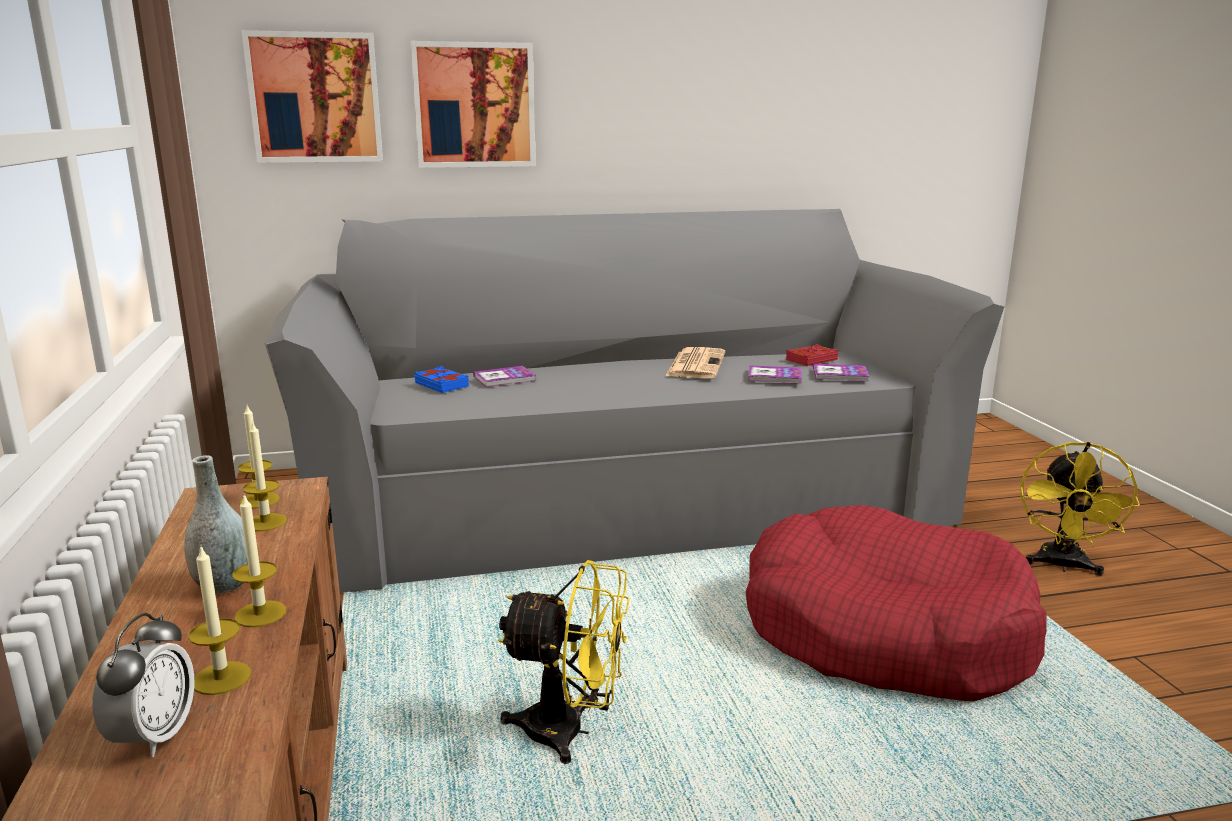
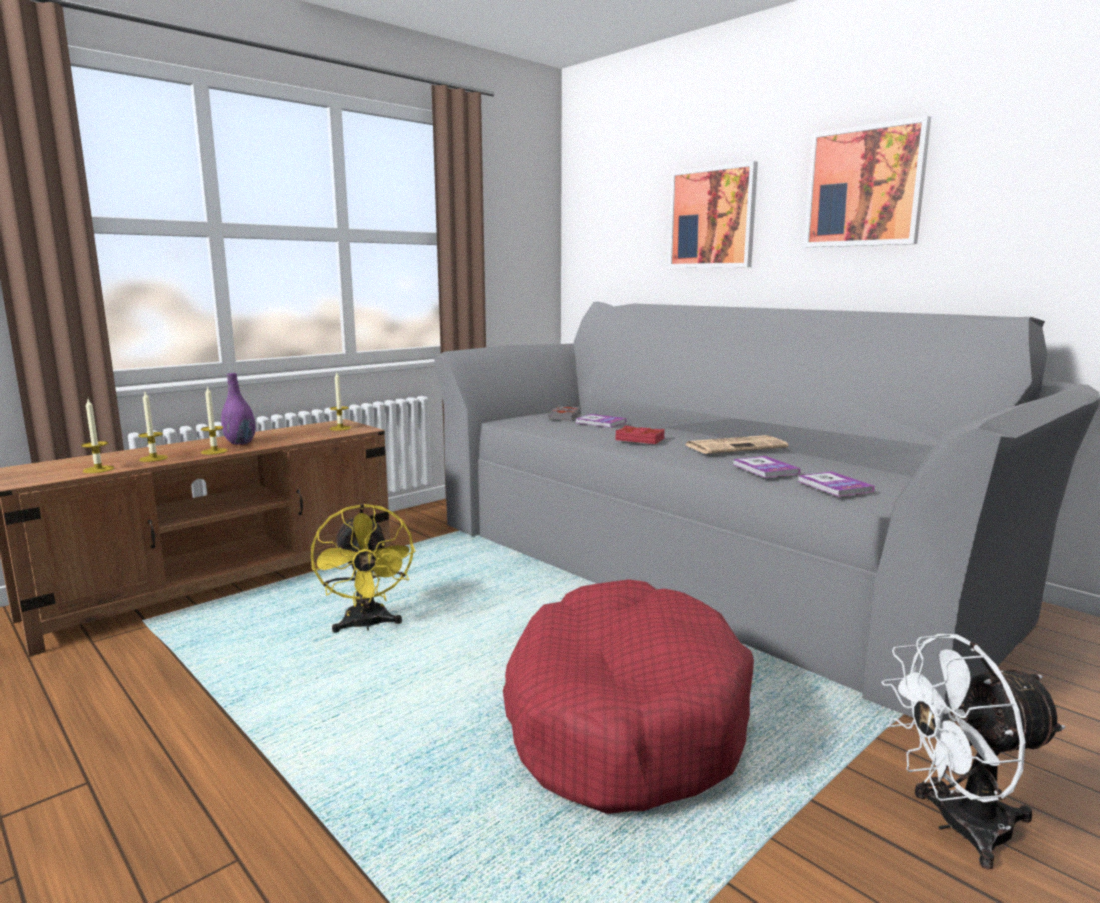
camera: 60 degrees right, 5 degrees down
(154, 737) = (105, 461): alarm clock -> none
(224, 586) = (240, 442): grey vase -> purple vase
(265, 522) = (314, 434): candle -> candle (98, 469)
(315, 98) = (619, 219): picture -> picture (864, 186)
(442, 384) = (565, 417): blue book -> grey book
(811, 360) = (859, 473): red book -> red book (640, 439)
(1062, 566) = (957, 827): yellow fan -> white fan

